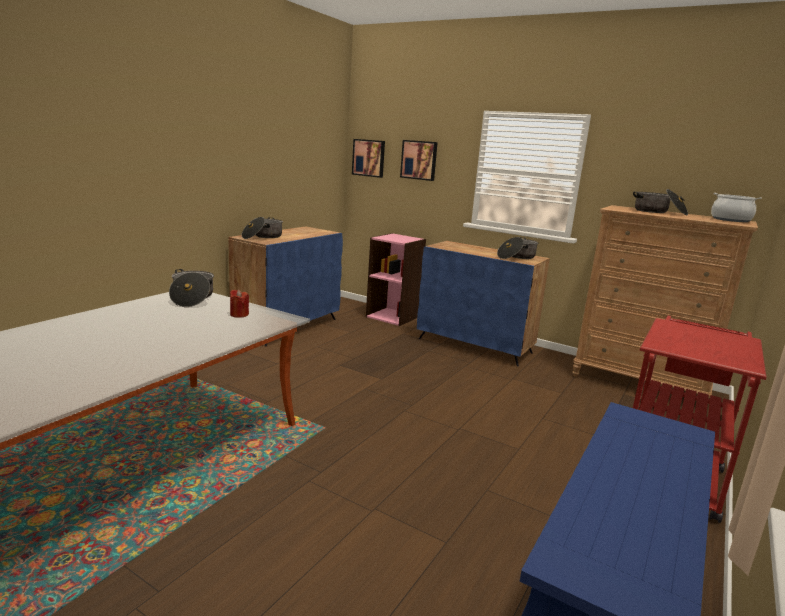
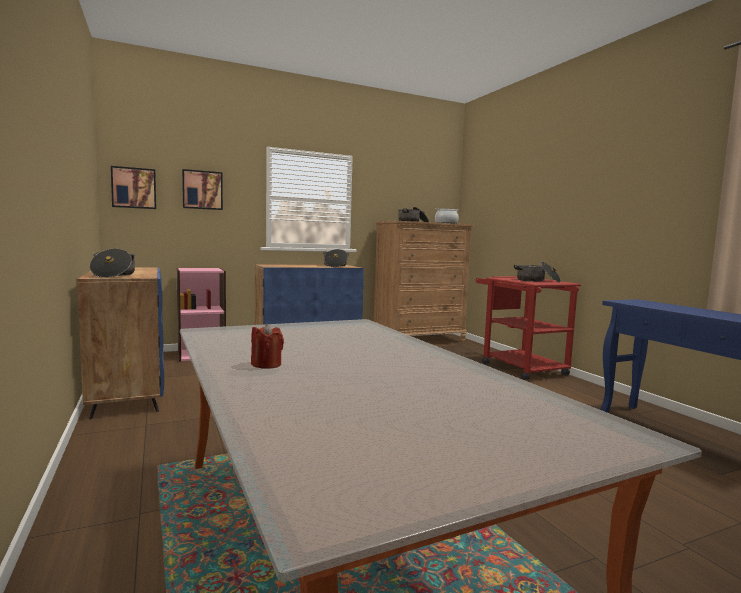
camera: 55 degrees left, 10 degrees down
(192, 298) = (234, 332): cooking pot -> cooking pot (537, 281)
(239, 314) = (325, 329): red candle -> red candle (266, 364)

